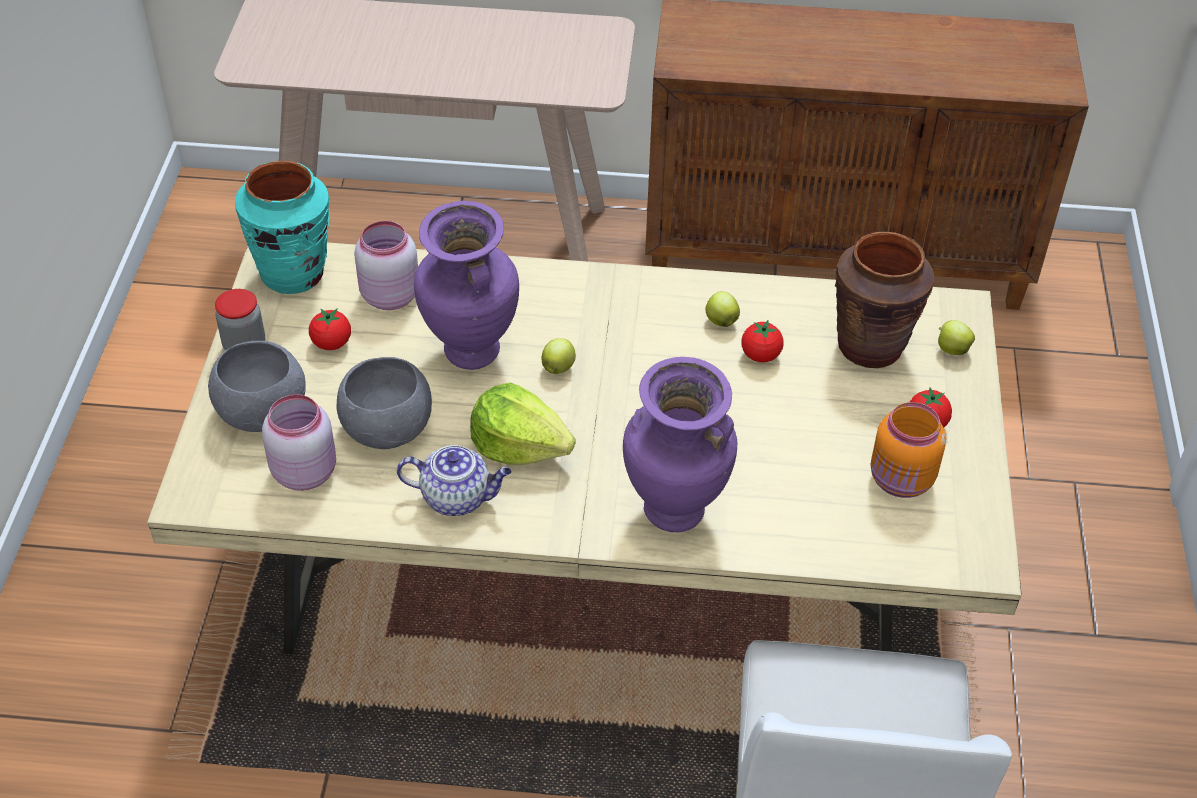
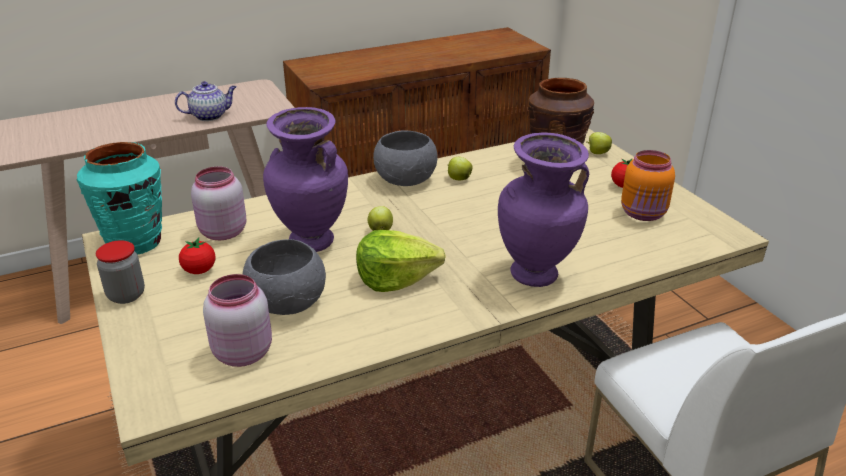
camera: 30 degrees left, 15 degrees down
(262, 412) = (174, 329): grey bowl -> grey bowl (406, 180)
(457, 497) = (380, 323): teapot -> teapot (210, 116)
(760, 355) = (499, 186): tomato -> none

